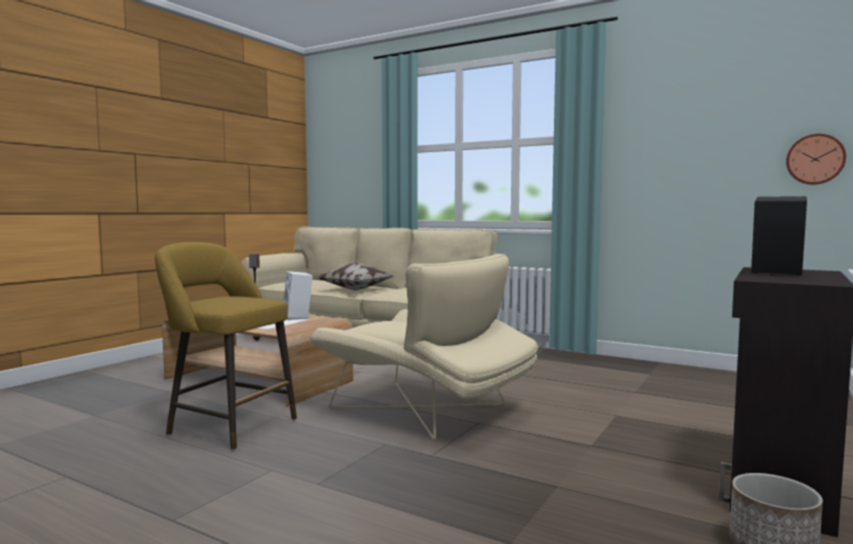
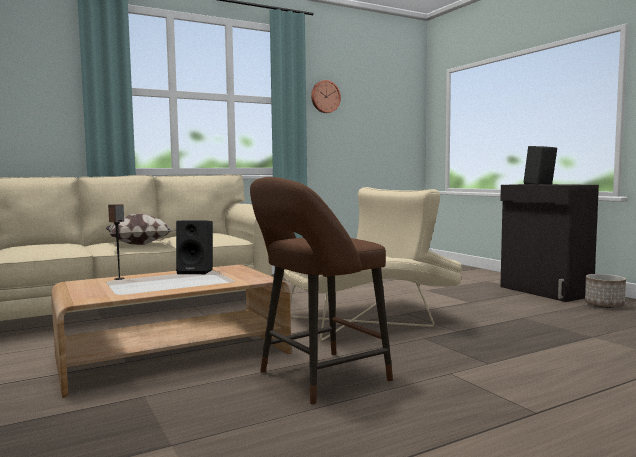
camera: 60 degrees left, 0 degrees up
(228, 426) = (318, 379): yellow stool -> brown stool
(298, 317) = (197, 271): white speaker -> black speaker
(815, 159) = (408, 130): wall clock -> wall clock (325, 97)

